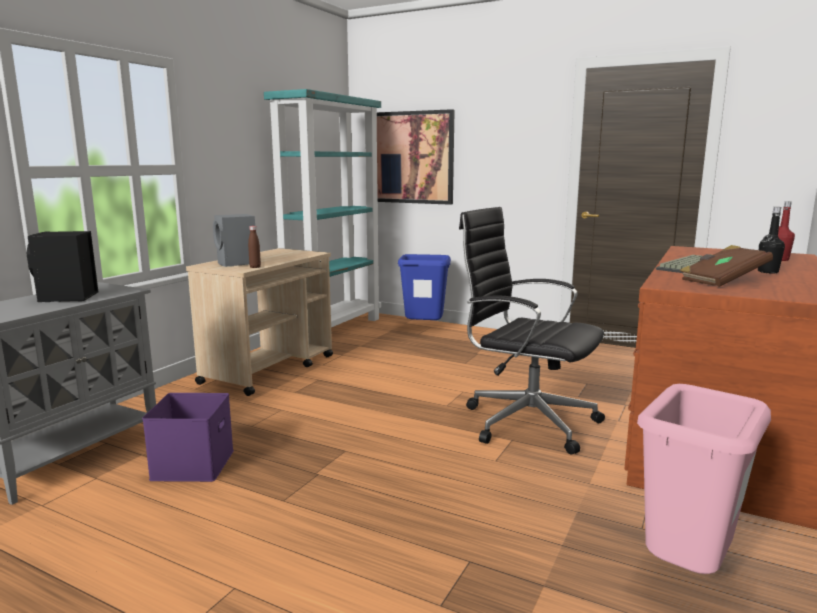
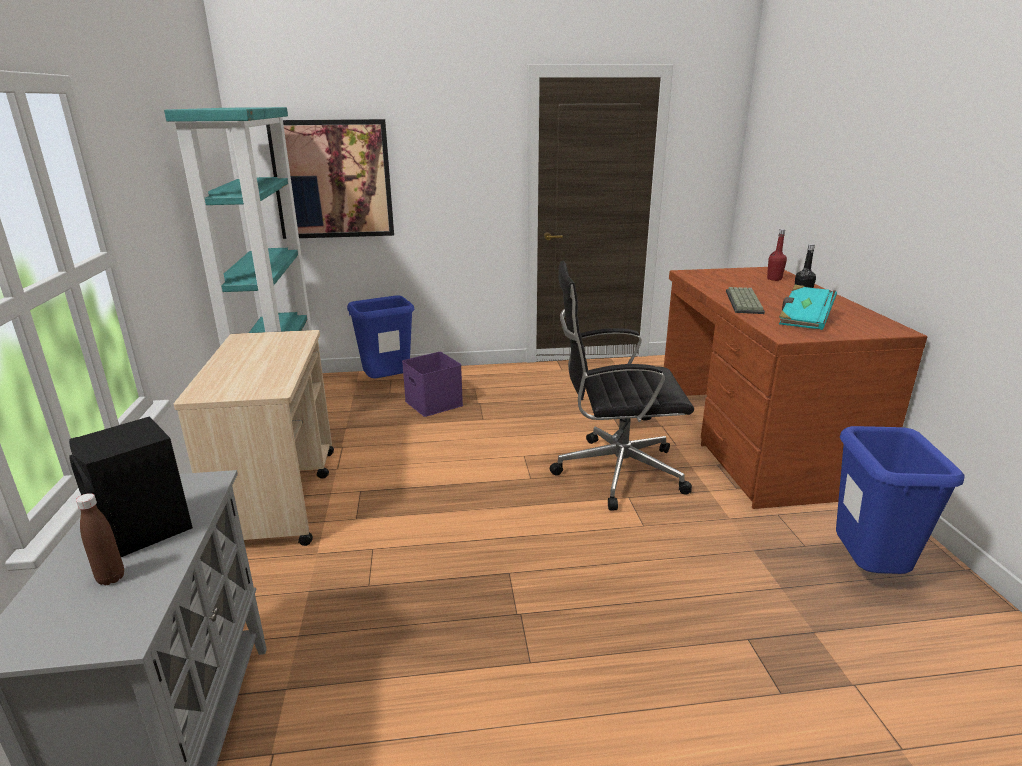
camera: 35 degrees left, 10 degrees up
(192, 464) = (370, 669): purple storage box -> purple storage box (432, 403)
(237, 263) = (241, 380): grey speaker -> none
(255, 267) = (282, 381): brown bottle -> brown bottle (111, 578)
(685, 573) = (867, 572): pink trash can -> blue trash can
(722, 281) = (803, 320): brown book -> turquoise book

